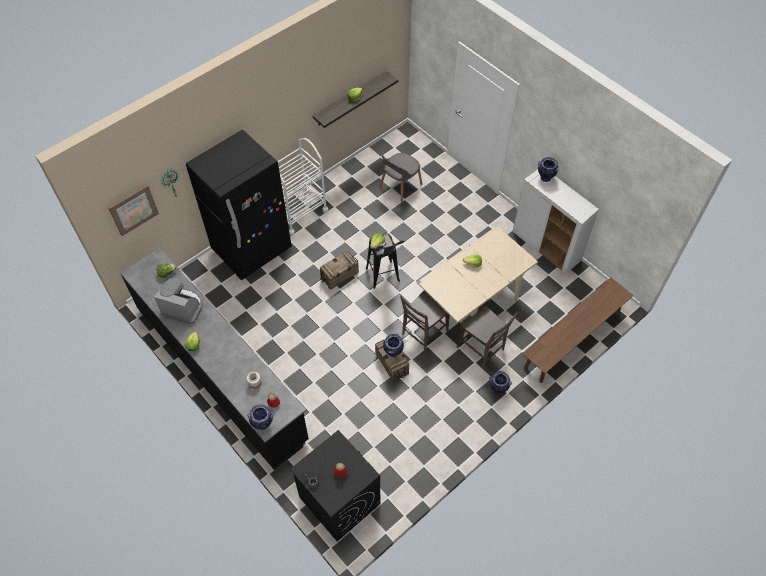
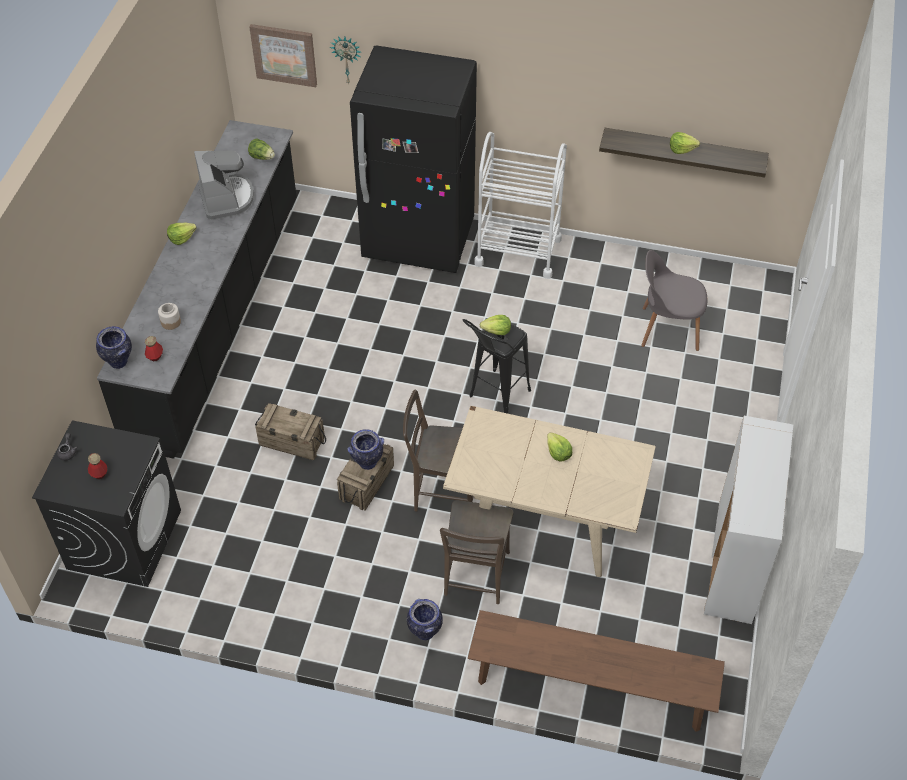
camera: 55 degrees right, 5 degrees down
(339, 276) = (457, 349): crate -> crate (291, 442)
(545, 178) = (772, 440): vase -> none

